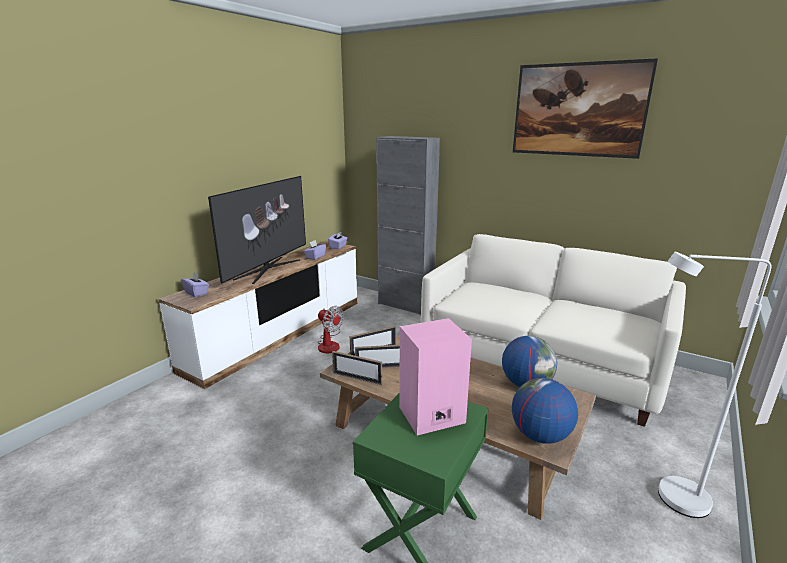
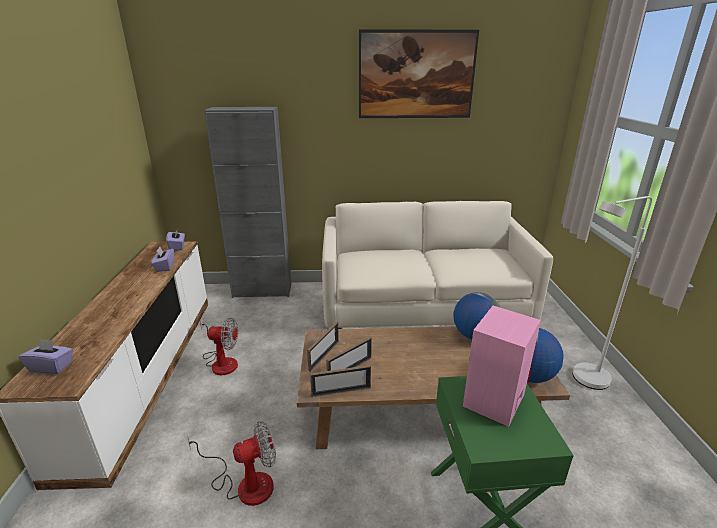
camera: 35 degrees left, 5 degrees up
(268, 269) = (120, 300): television -> none
(271, 423) = (245, 483): none -> fan

